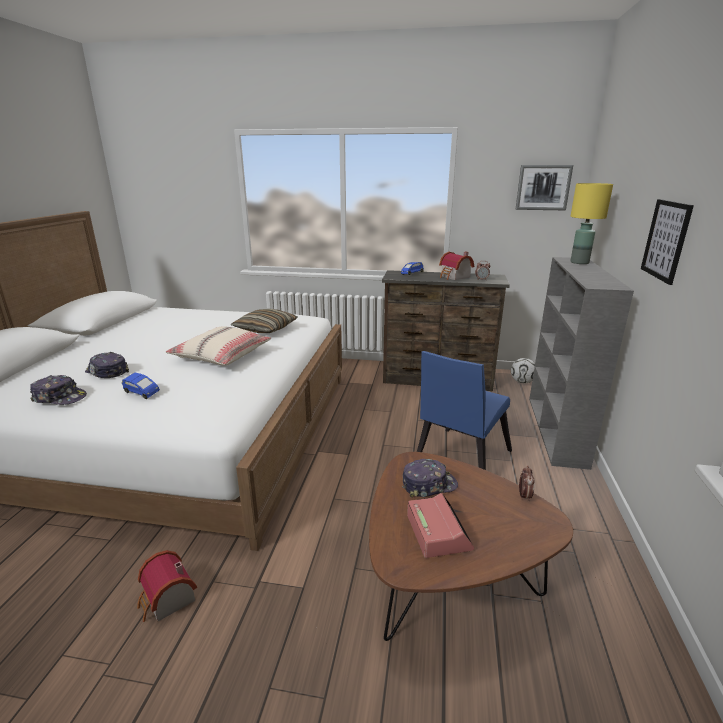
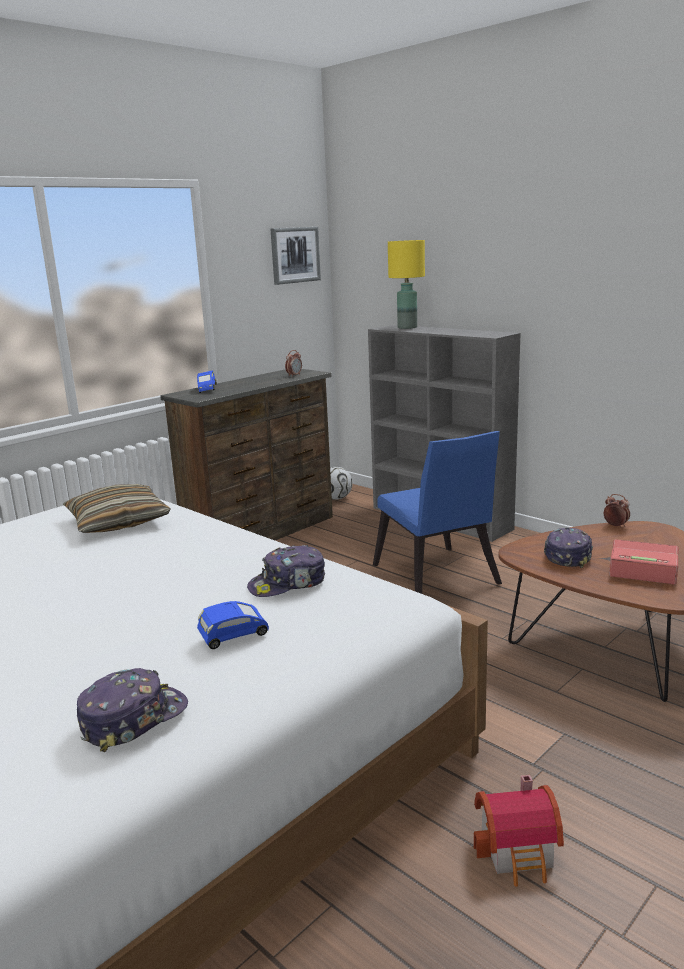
camera: 55 degrees left, 5 degrees down
(107, 372) = (81, 664): cap -> cap (288, 584)
(221, 355) = (175, 563): beige pillow -> none
(454, 277) = (261, 380): toy house -> none
(666, 240) = (544, 279): picture -> none

